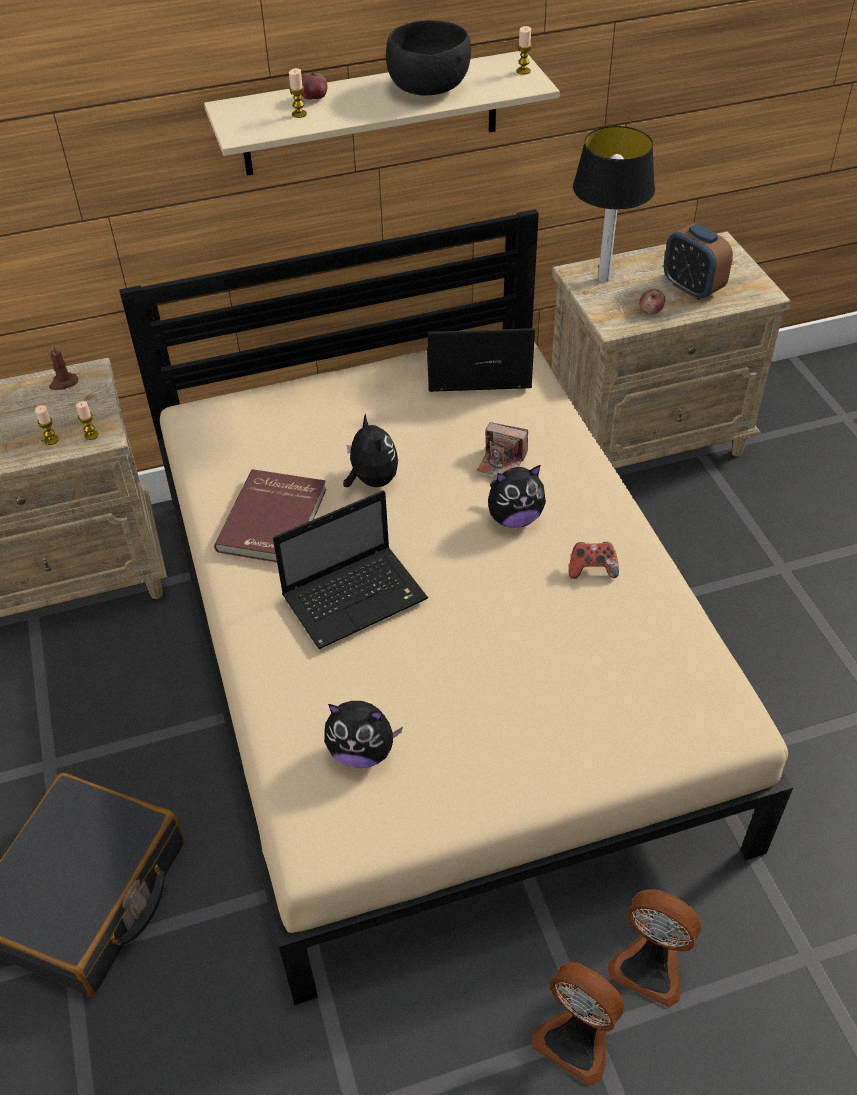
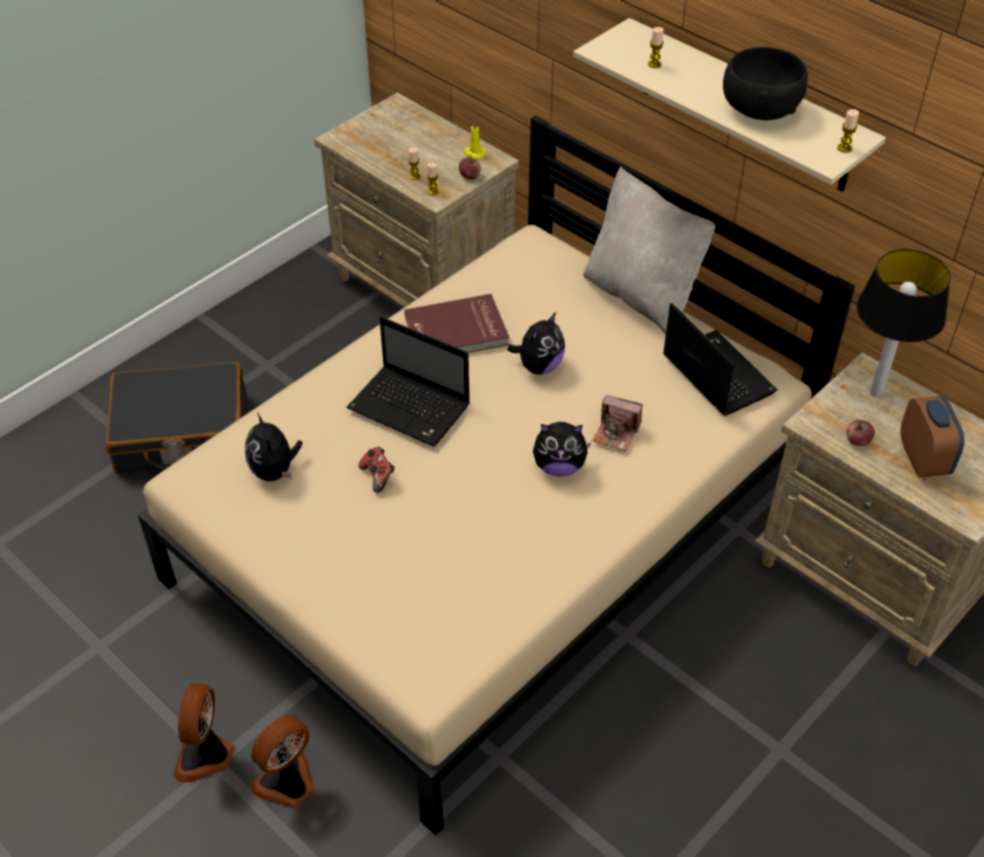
camera: 60 degrees right, 0 degrees up
(63, 383) = (474, 153): brown candle -> yellow candle
(313, 98) = (685, 61): apple -> apple (470, 176)
(338, 376) = (642, 296): none -> beige pillow
(502, 462) = (616, 433): camera -> camera turned 60 degrees counterclockwise
(514, 518) = (559, 466): plush toy -> plush toy turned 45 degrees counterclockwise
(592, 569) = (536, 537): game controller -> game controller (378, 476)
(650, 966) = (288, 783): fan -> fan turned 45 degrees clockwise
(692, 288) = (923, 459): alarm clock -> alarm clock turned 150 degrees clockwise

